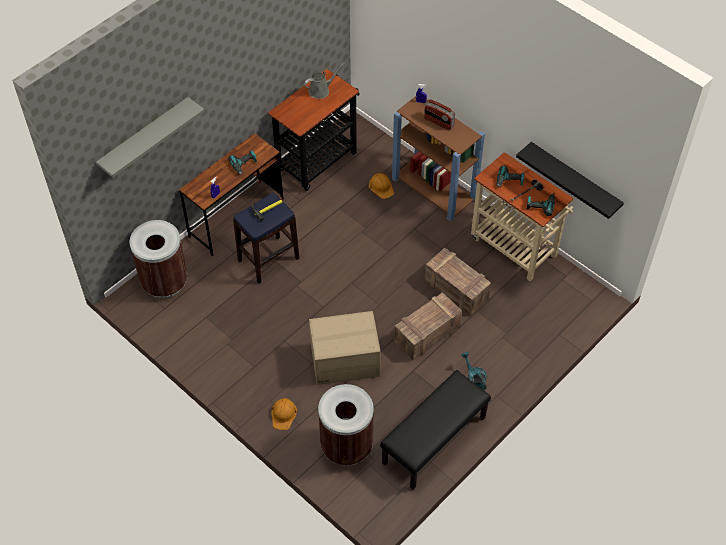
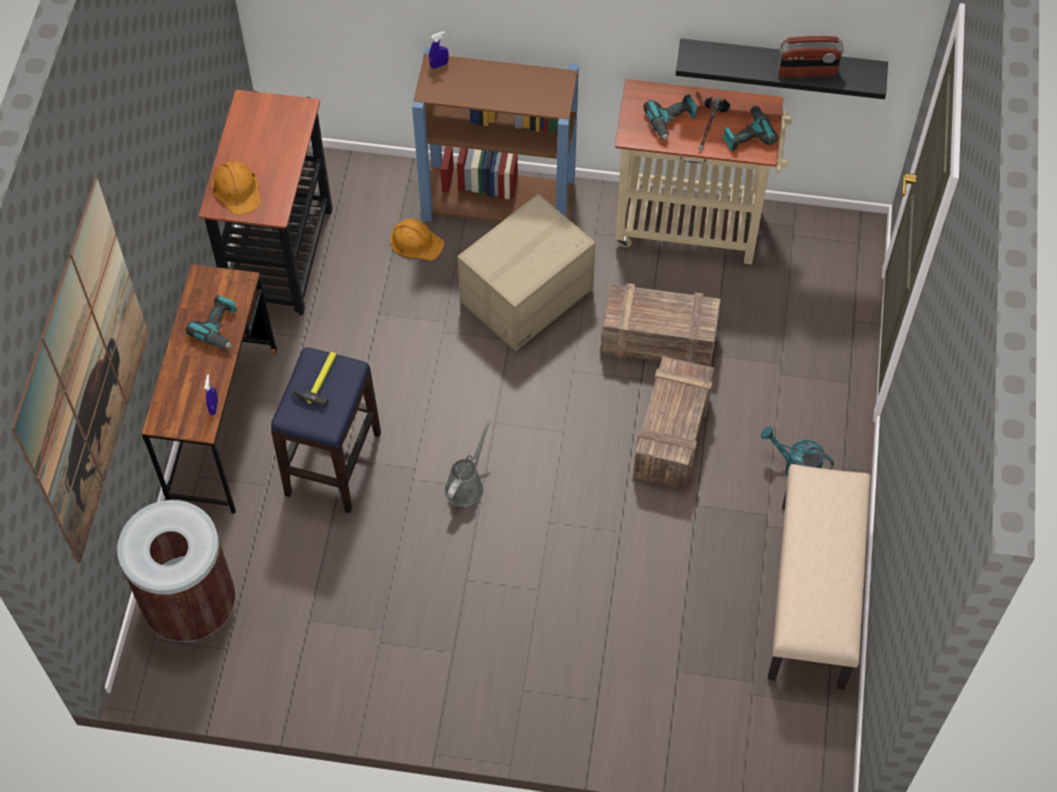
camera: 35 degrees left, 5 degrees up
(144, 137) = (84, 375): grey shelf -> picture
(283, 414) = (561, 700): orange hard hat -> orange hard hat (237, 189)
(321, 90) = (257, 132): grey watering can -> grey watering can (466, 485)
(345, 361) = (584, 554): cardboard box -> cardboard box (527, 296)
(346, 446) = (696, 687): brown trash can -> none
(434, 441) = (813, 595): black bench -> beige bench
(438, 122) = (494, 84): radio -> radio (806, 71)

